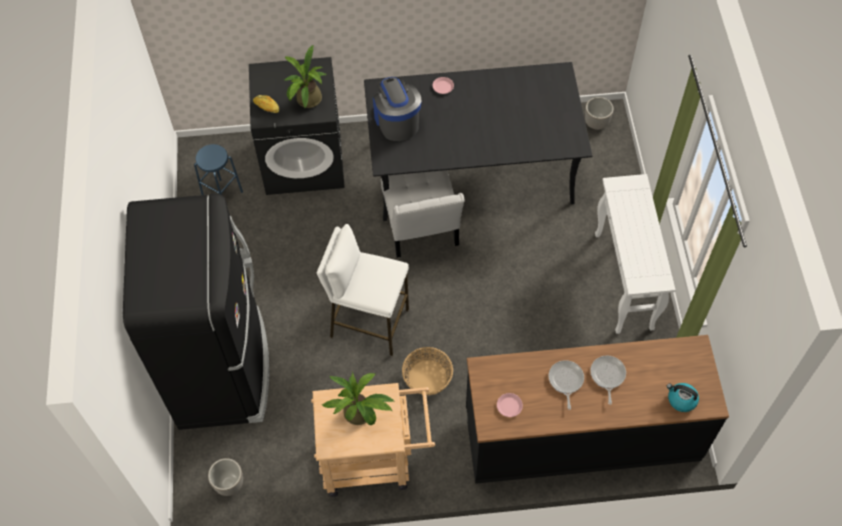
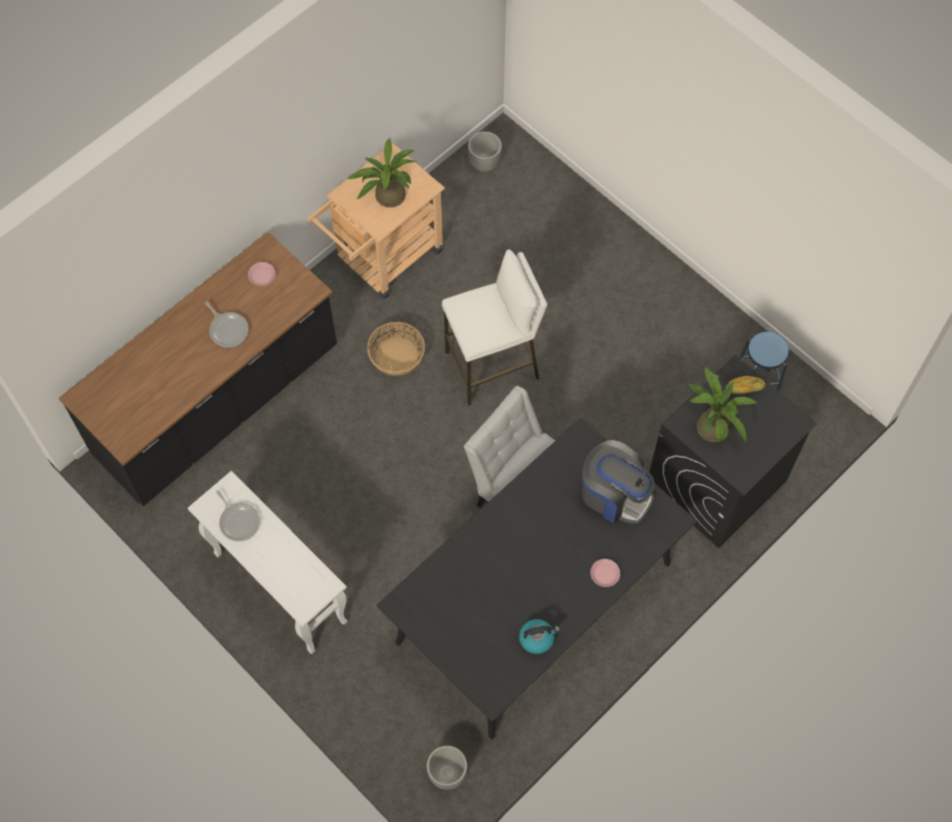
camera: 140 degrees right, 5 degrees up
(223, 367) = (583, 240): black fridge -> none
(607, 376) = (193, 359): frying pan -> frying pan (239, 521)
(681, 400) = (111, 383): kettle -> kettle (537, 638)

